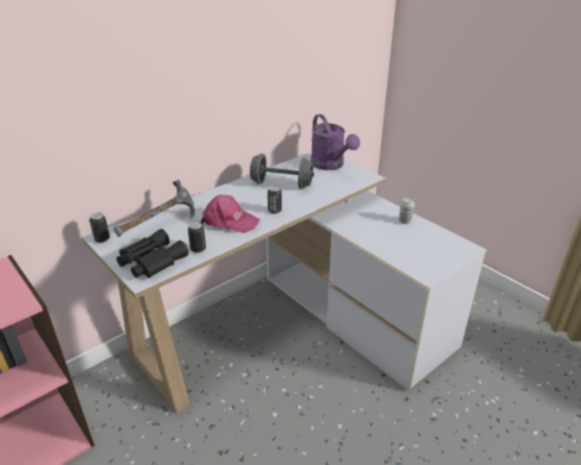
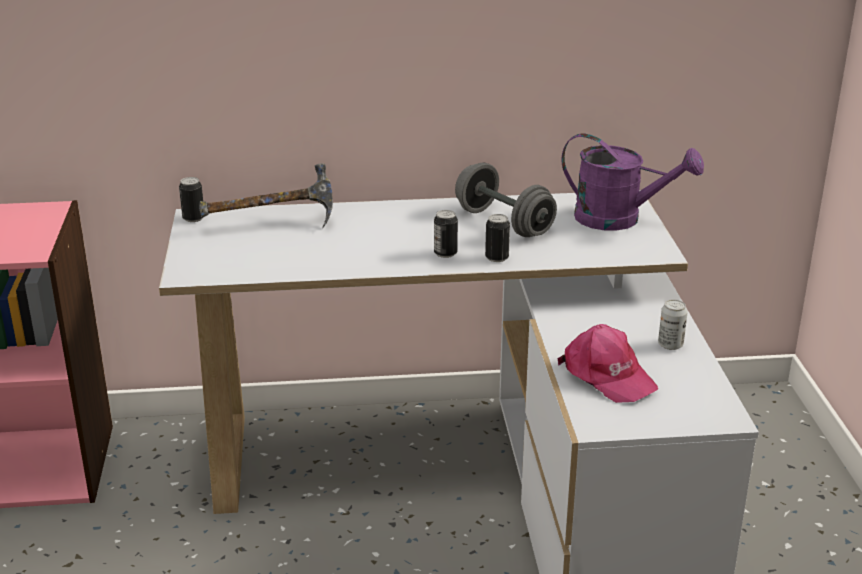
camera: 35 degrees right, 5 degrees down
(150, 260) = (217, 259): black binoculars -> none
(198, 249) = (286, 266): can -> can (497, 258)
(229, 221) = (367, 246): pink cap -> pink cap (607, 375)
(331, 165) = (619, 219): purple watering can -> purple watering can turned 75 degrees counterclockwise

